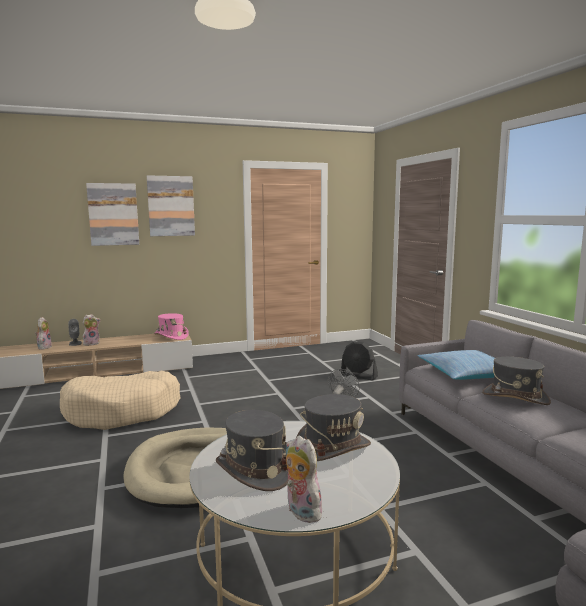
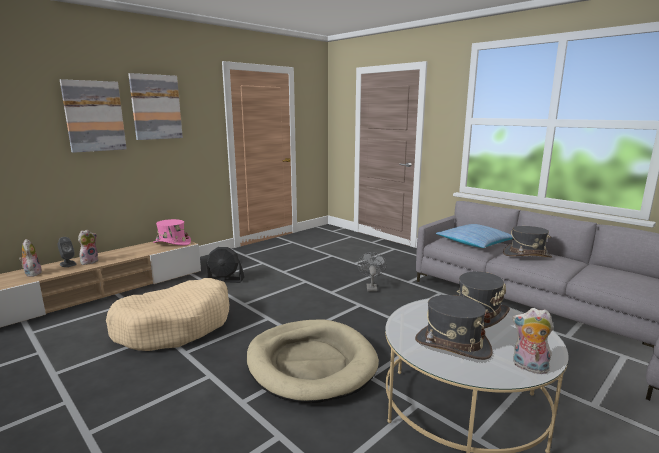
camera: 25 degrees left, 5 degrees up
(359, 376) = (353, 256): black fan -> black fan (225, 280)

